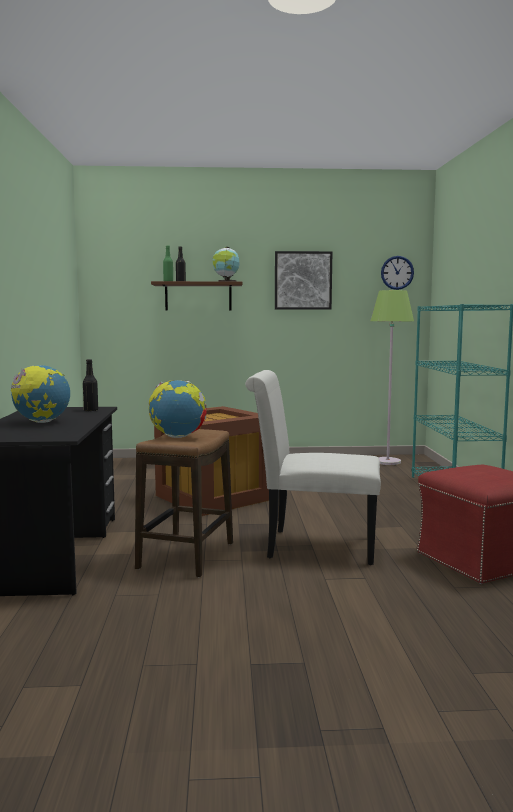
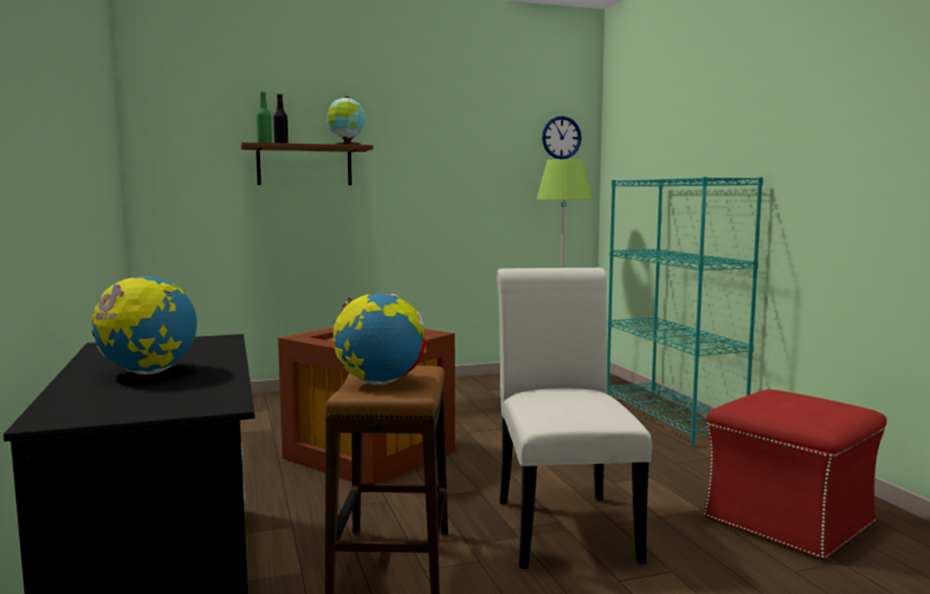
camera: 15 degrees left, 0 degrees up
(91, 410) = (209, 343): black bottle -> none
(303, 280) = (445, 145): picture -> none
(312, 546) = (562, 524): white chair -> white chair turned 90 degrees clockwise

